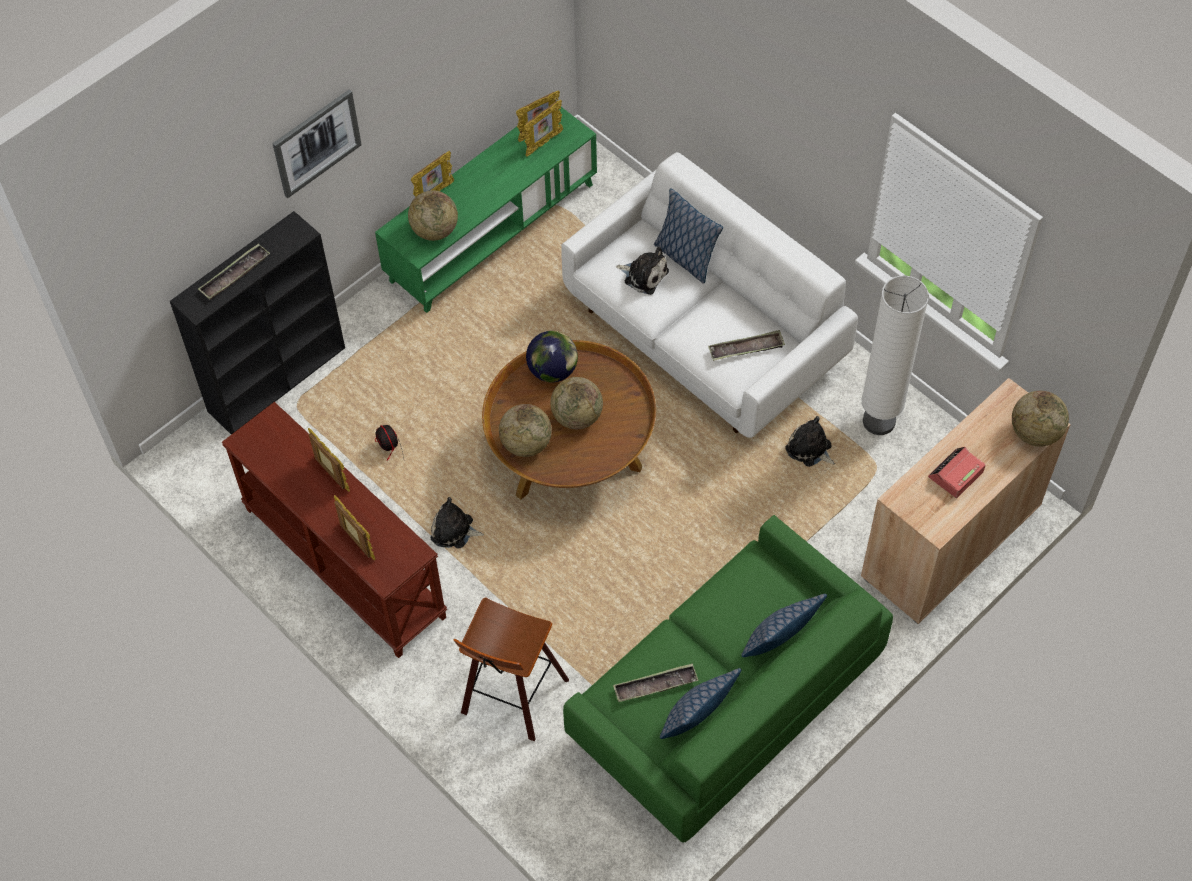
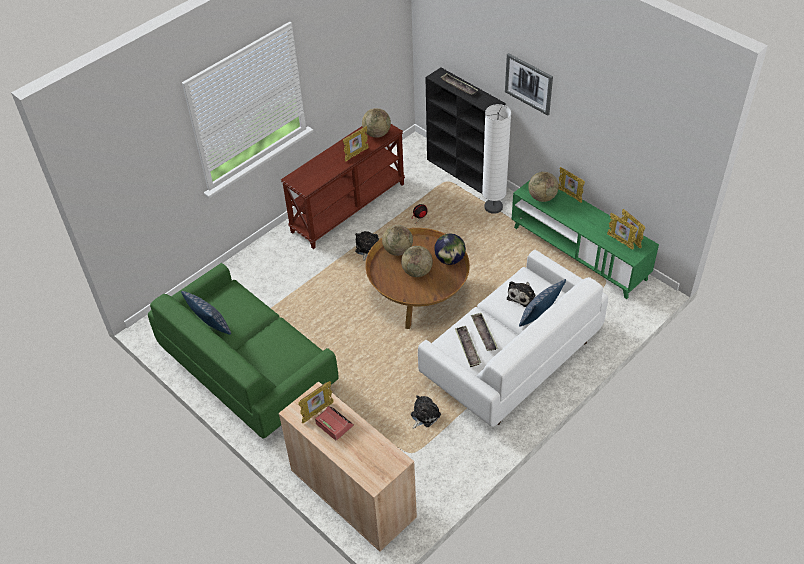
camera: 90 degrees right, 10 degrees down
(357, 542) = (314, 167): picture frame -> picture frame (317, 412)
(511, 698) = (262, 277): stool -> none
(655, 685) = (233, 307): tray -> tray (484, 334)
(779, 641) = (255, 364): pillow -> none
(879, 421) = (447, 455): white floor lamp -> white floor lamp (493, 207)
(1035, 433) = (366, 474): globe -> globe (377, 134)

